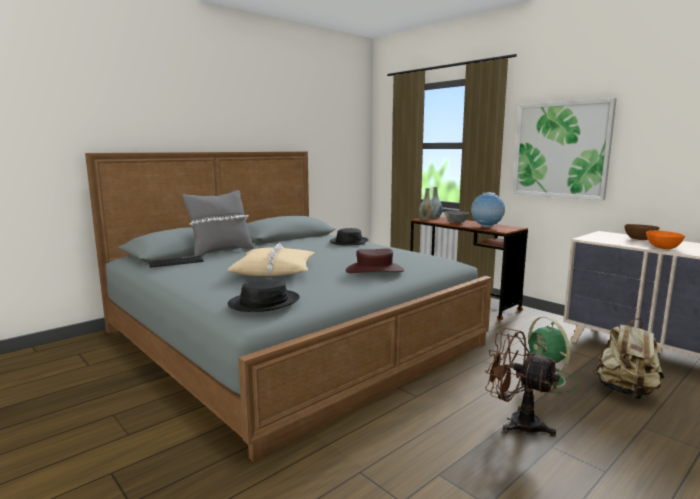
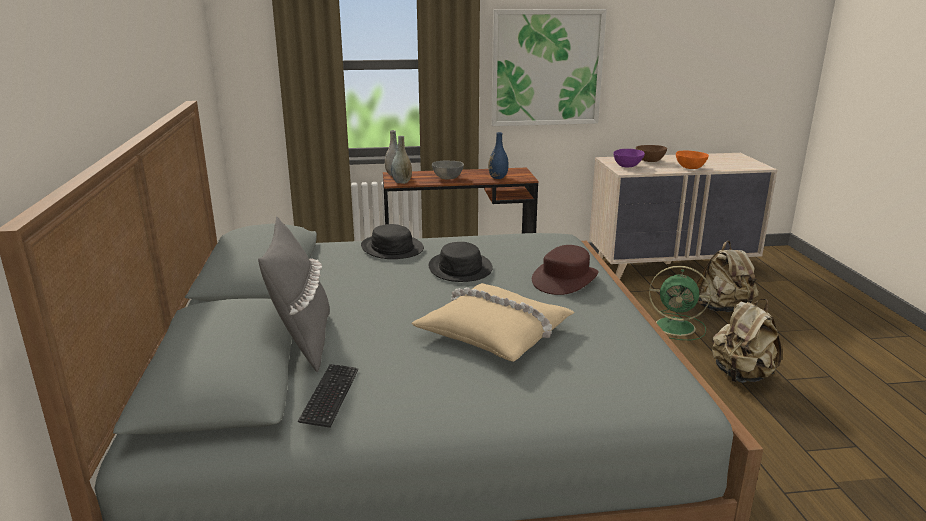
camera: 55 degrees left, 10 degrees up
(264, 302) = (647, 375): black hat -> black hat (460, 268)
(486, 227) = (498, 177): globe -> blue vase
(516, 422) = (741, 375): brown fan -> beige backpack
(603, 237) = (628, 166): none -> purple bowl

